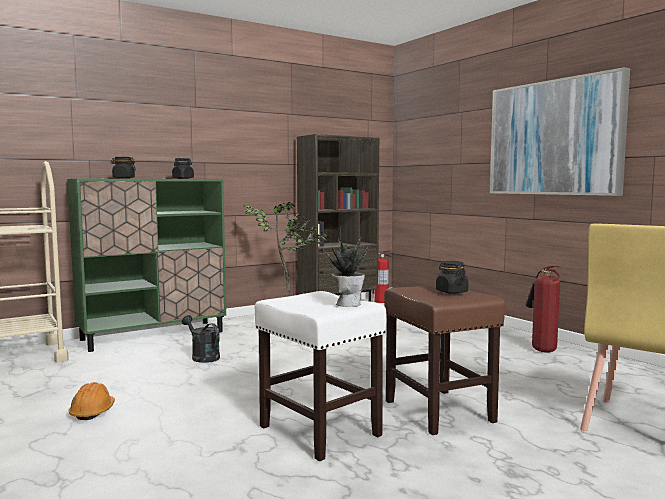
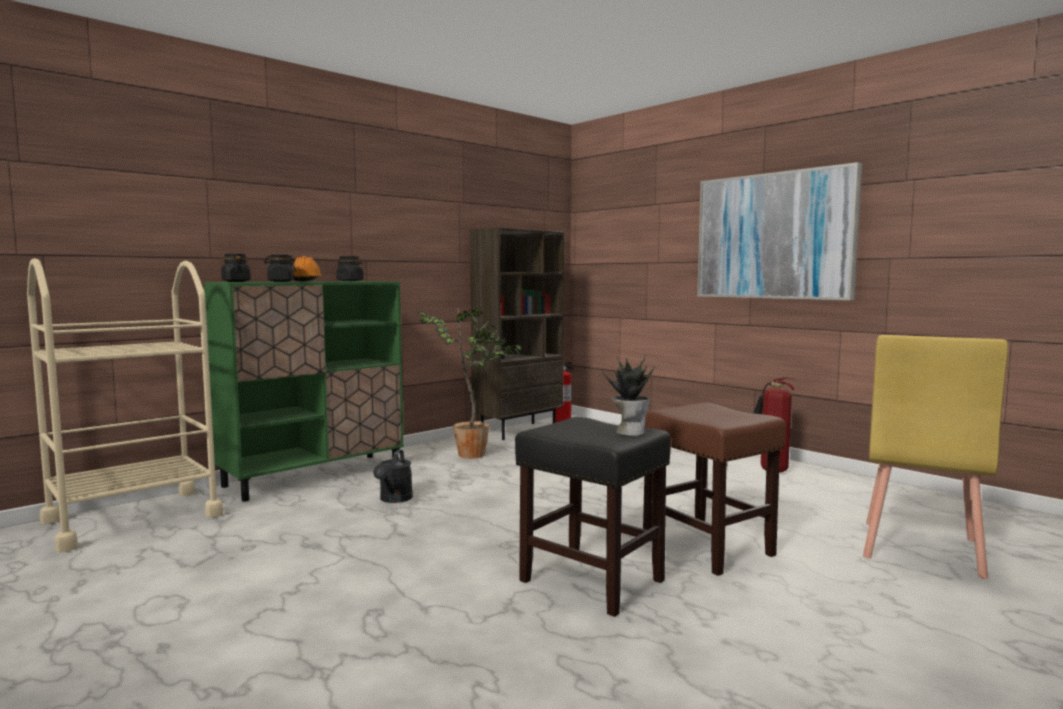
camera: 10 degrees left, 0 degrees up
(92, 412) = (300, 578): orange hard hat -> orange hard hat (305, 281)
(202, 357) = (394, 499): black watering can -> black watering can turned 120 degrees counterclockwise
(318, 430) = (590, 580): white stool -> black stool
(451, 292) = (721, 412): black jar -> black jar (236, 281)

